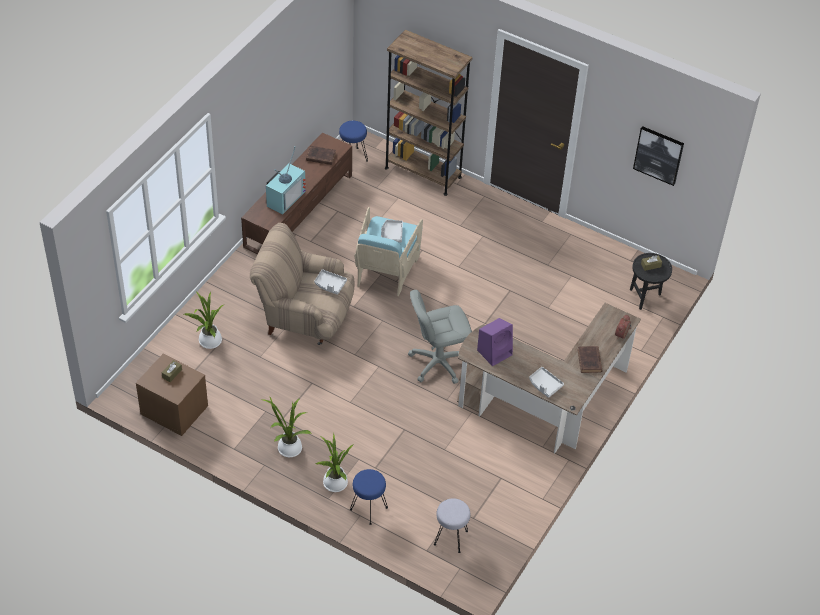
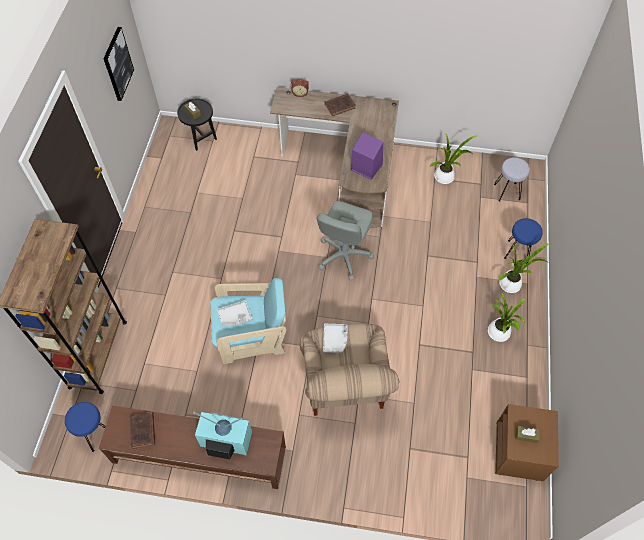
camera: 110 degrees left, 10 degrees up
(209, 342) = (422, 460): potted plant -> potted plant (445, 177)
(438, 362) = (343, 256): grey office chair -> grey office chair turned 60 degrees clockwise
(544, 385) = (381, 126): grey tray -> none

